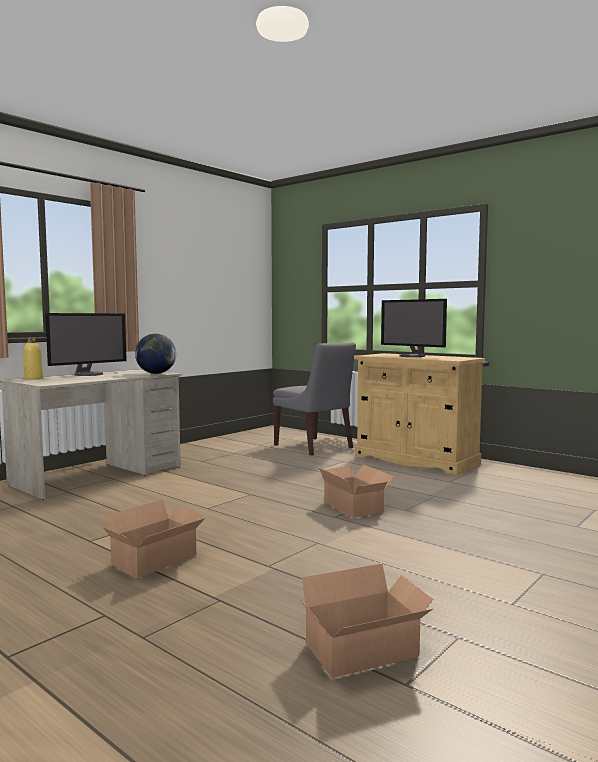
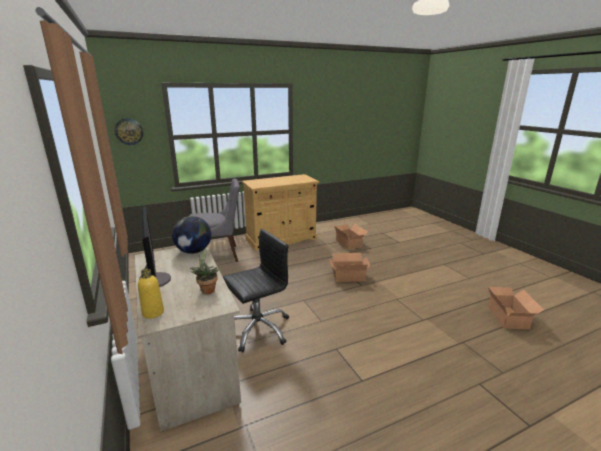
camera: 65 degrees left, 15 degrees up
(75, 380) = (207, 290): none -> potted plant
(158, 560) = (406, 354): cardboard box -> cardboard box (349, 243)
(167, 486) = (258, 329): none -> black office chair
(289, 281) = (129, 131): none -> wall clock
(413, 356) = (277, 181): monitor -> none

